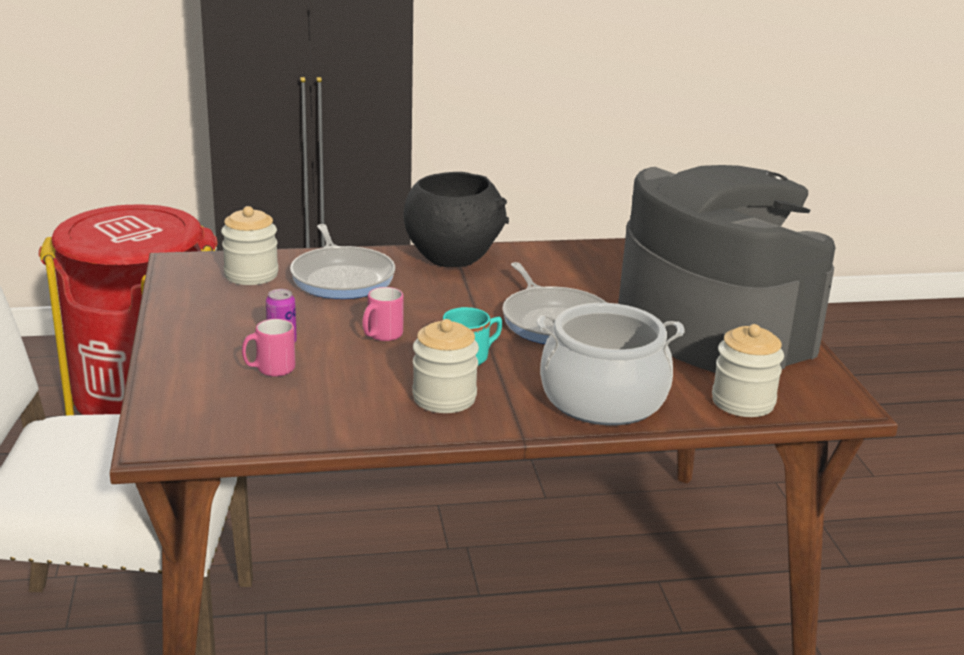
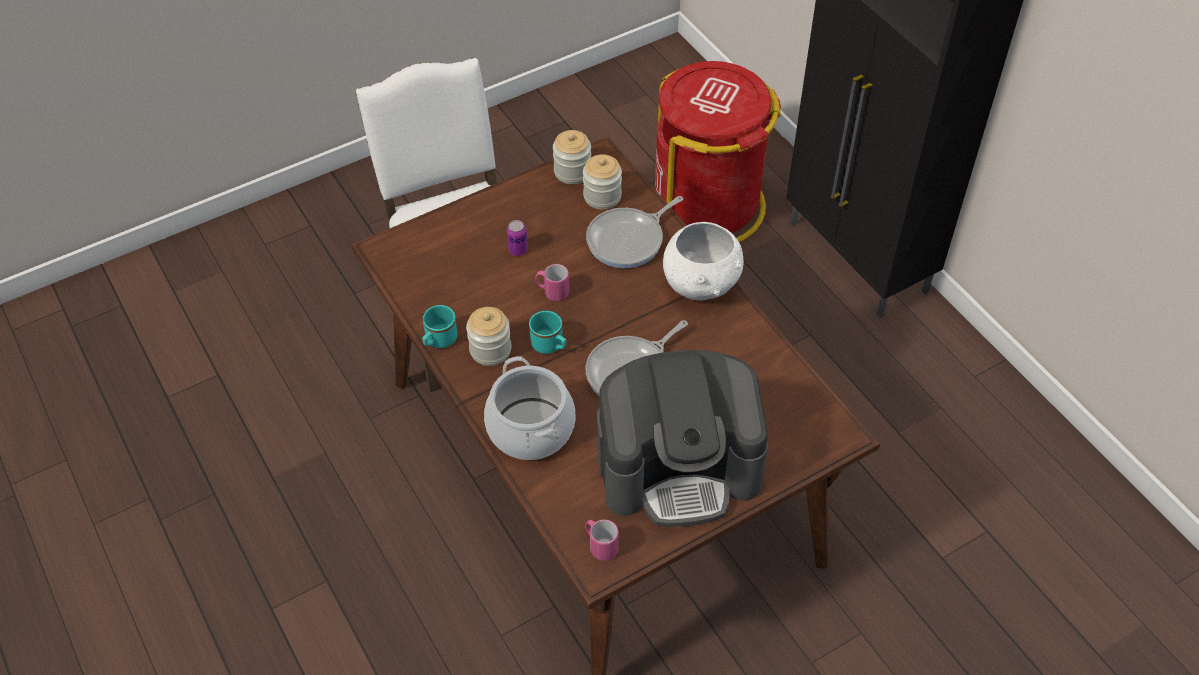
camera: 70 degrees right, 25 degrees up
(269, 370) = (481, 259): pink mug -> pink mug (600, 546)
(394, 433) = (438, 341): none -> turquoise mug
(453, 257) = (701, 285): black bowl -> white bowl
(712, 326) = (679, 466): coffee machine -> coffee machine turned 45 degrees clockwise
(743, 402) = (567, 506): jar -> jar (572, 171)

